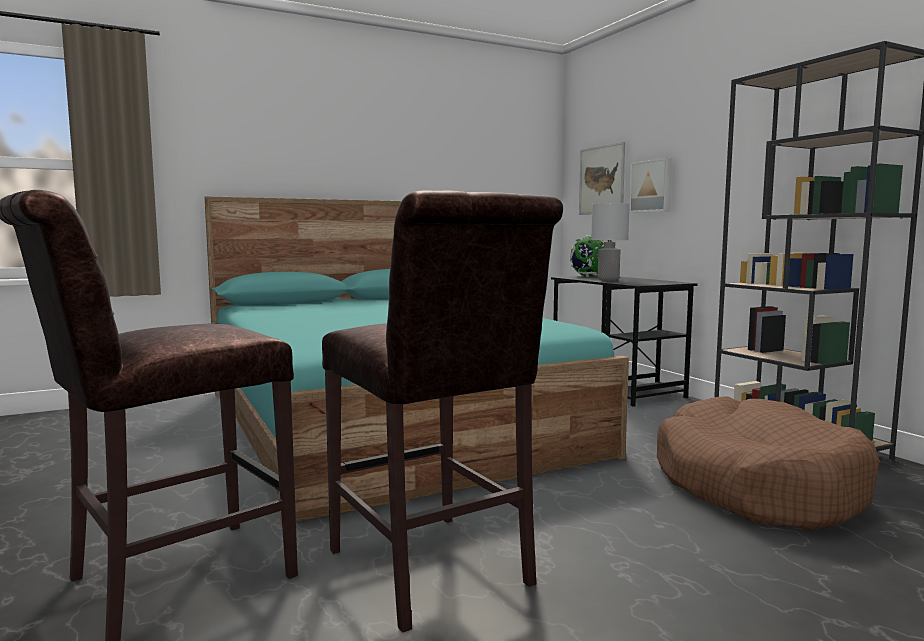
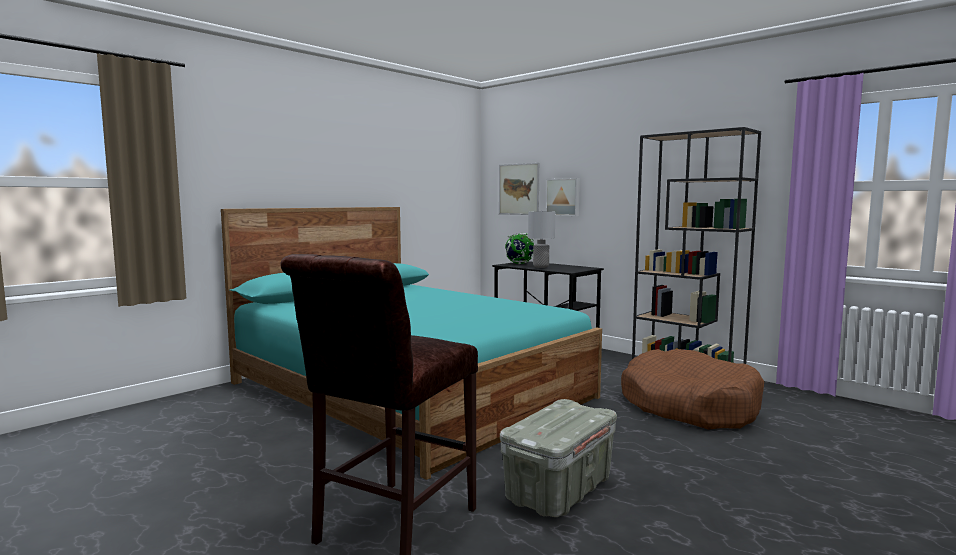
camera: 20 degrees left, 0 degrees up
(433, 573) = (559, 490): brown stool -> grey storage box

